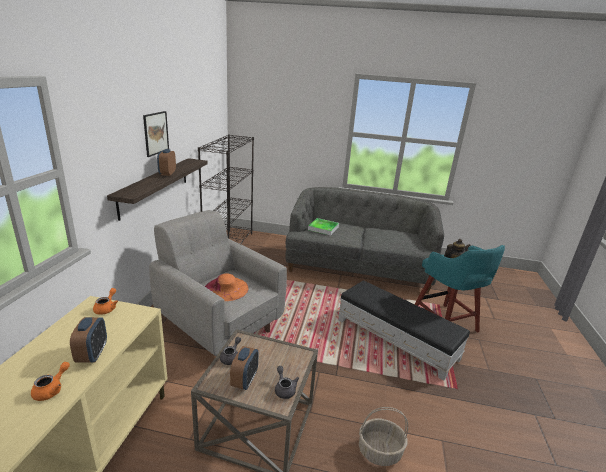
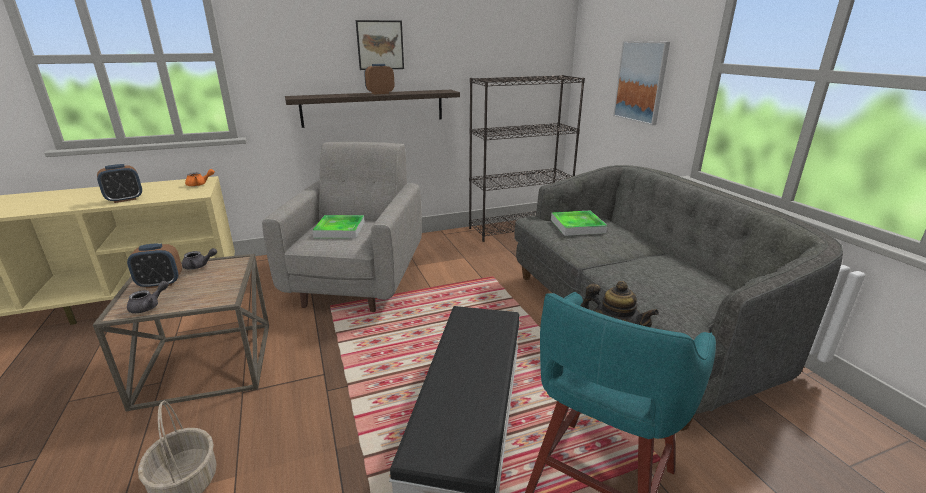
camera: 60 degrees right, 0 degrees up
(52, 389) = (76, 203): orange teapot -> none
(226, 289) = (340, 230): orange hat -> tray
(298, 139) = (641, 82): none -> picture

